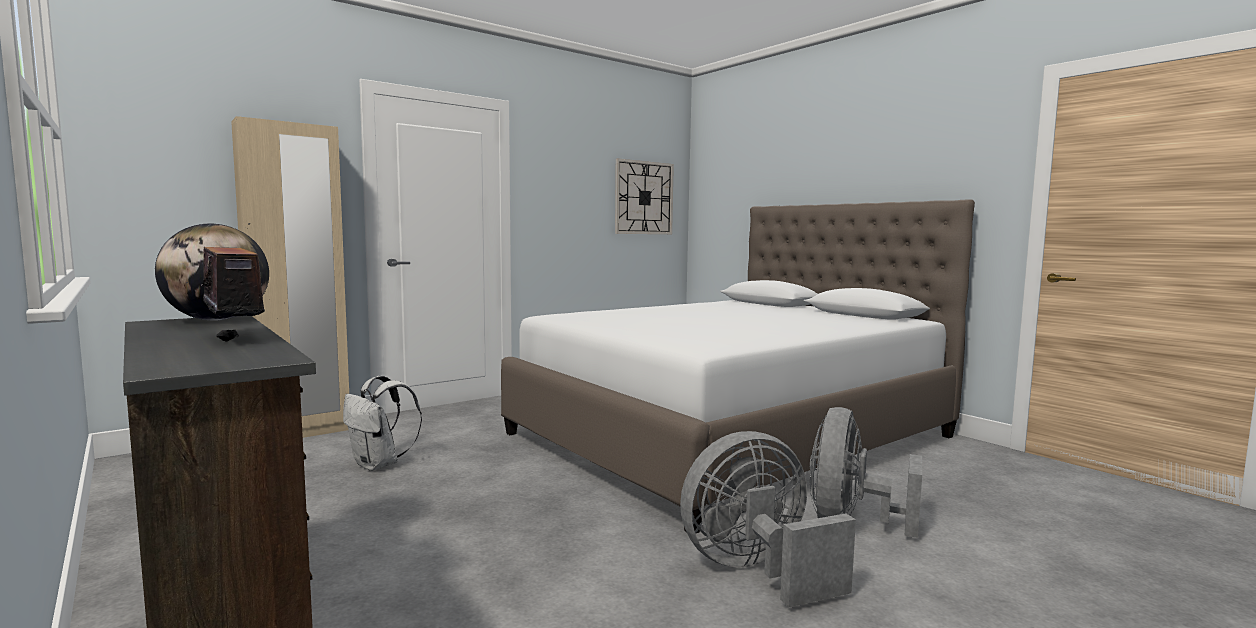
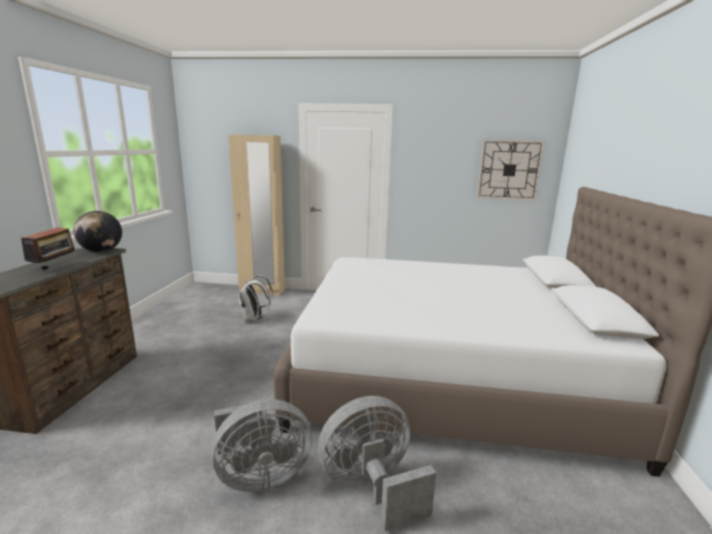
camera: 45 degrees right, 10 degrees up
(756, 571) = (260, 476): grey fan -> grey fan turned 135 degrees clockwise

